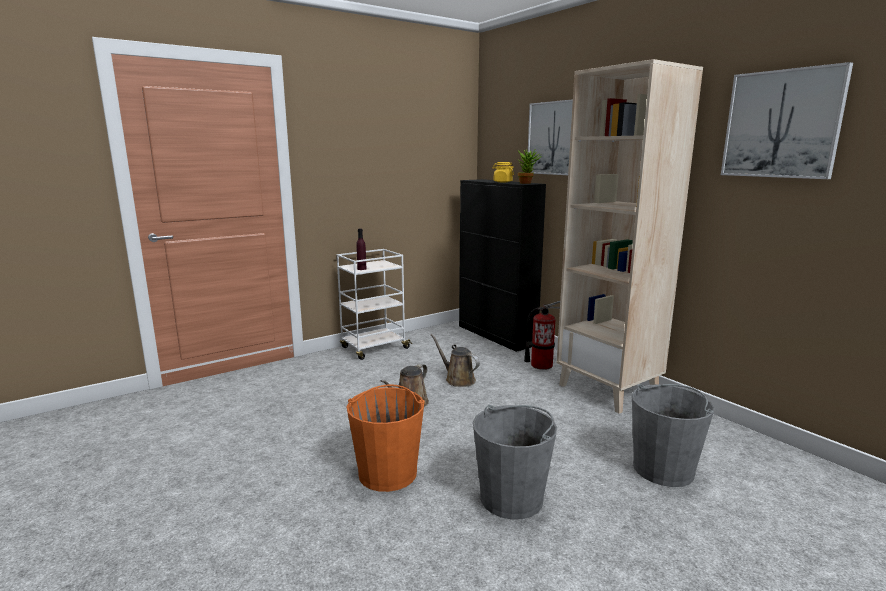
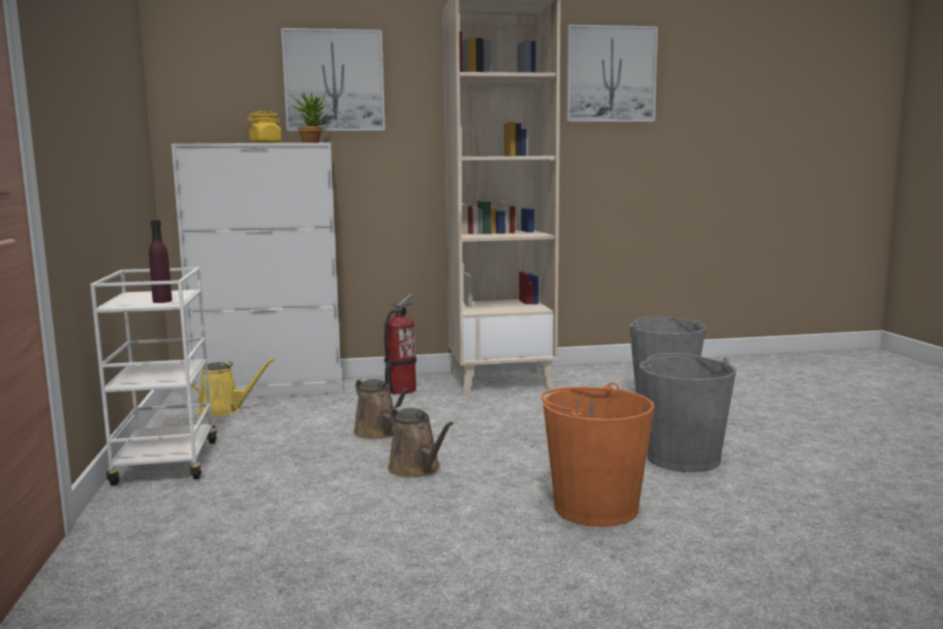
camera: 65 degrees left, 5 degrees down
(454, 336) = (224, 409): none -> yellow watering can
(457, 379) = (379, 432): brown watering can -> brown watering can turned 105 degrees counterclockwise
(496, 335) = (270, 390): black cabinet -> white cabinet

